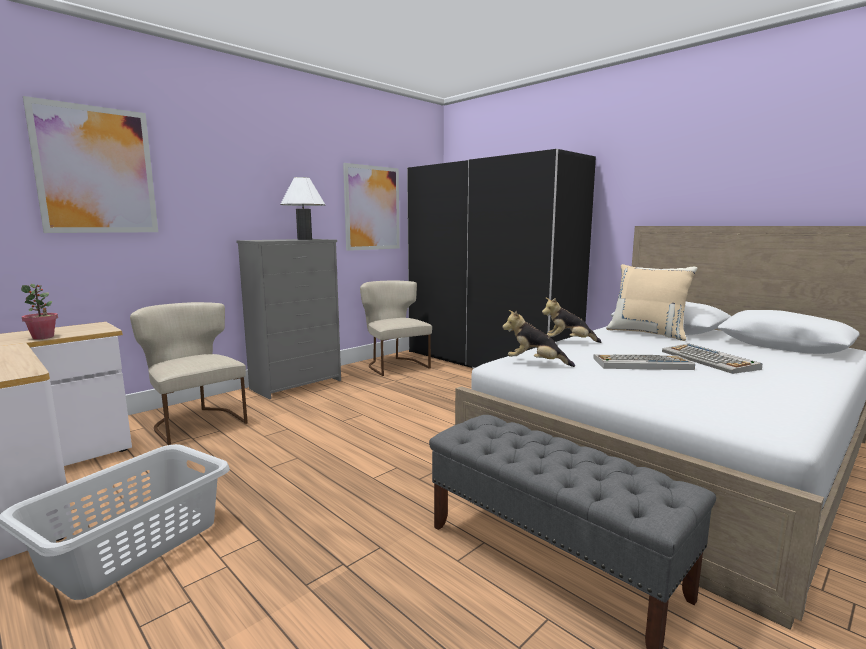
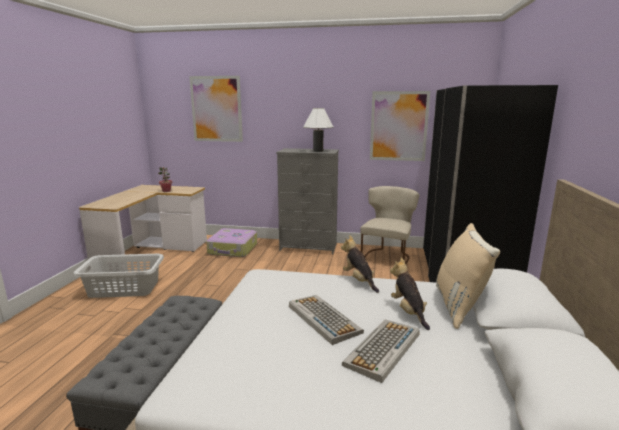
camera: 55 degrees right, 5 degrees up
(195, 422) = (233, 249): beige chair -> suitcase
(535, 363) = (274, 282): plush toy -> plush toy (408, 312)

